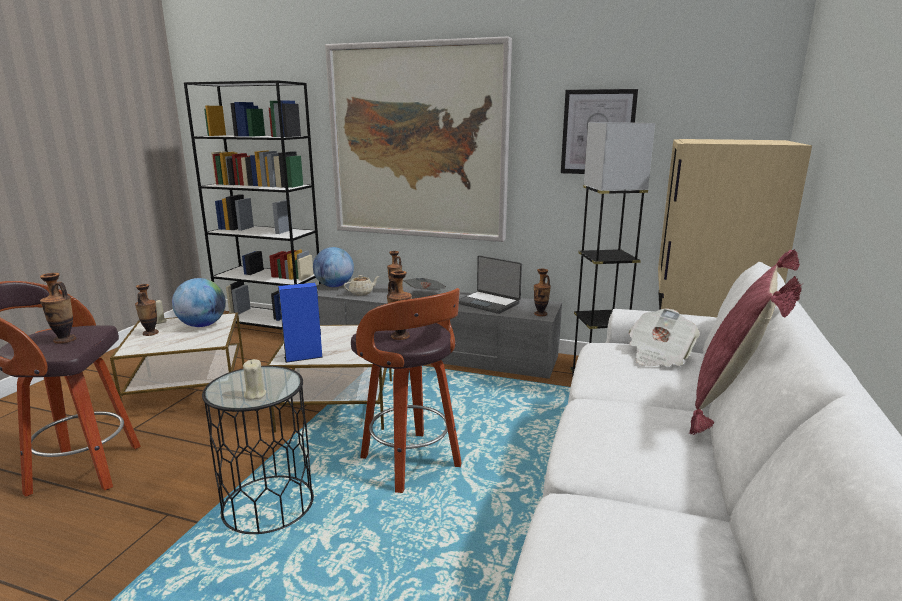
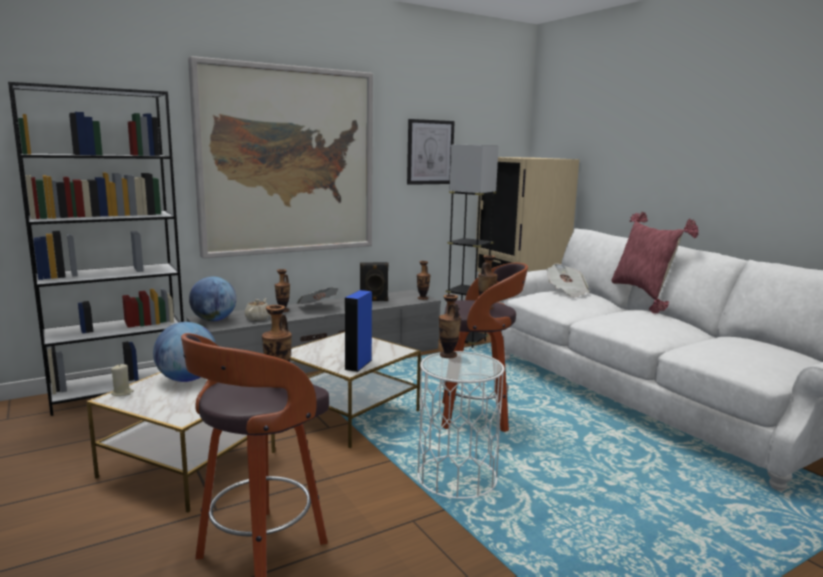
camera: 50 degrees left, 5 degrees down
(150, 333) = (151, 402): vase -> vase (448, 355)
(255, 394) = (480, 367): beige candle -> none
(268, 504) = (457, 476): black side table -> white side table
(488, 303) = (374, 300): laptop -> black speaker

